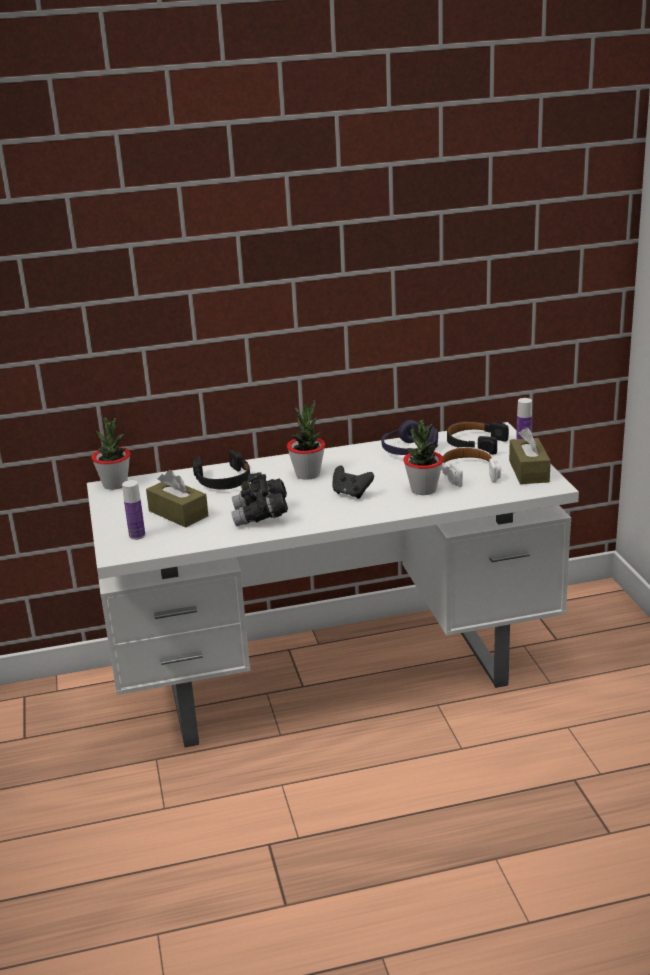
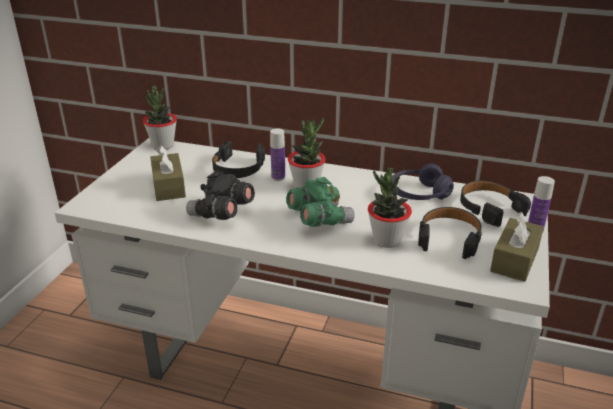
camera: 30 degrees right, 5 degrees up
(137, 535) = (116, 195): bottle -> bottle (278, 177)
(351, 494) = (319, 219): black game controller -> green binoculars
(468, 473) = (449, 238): white headphones -> black headphones

